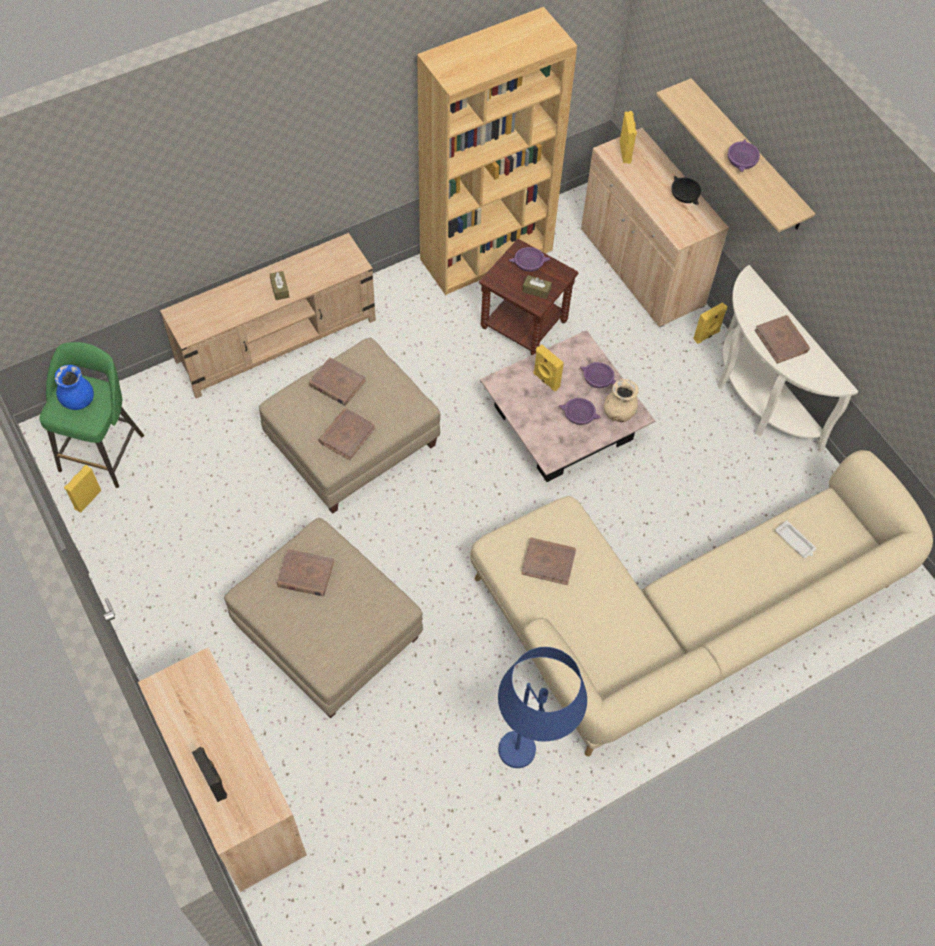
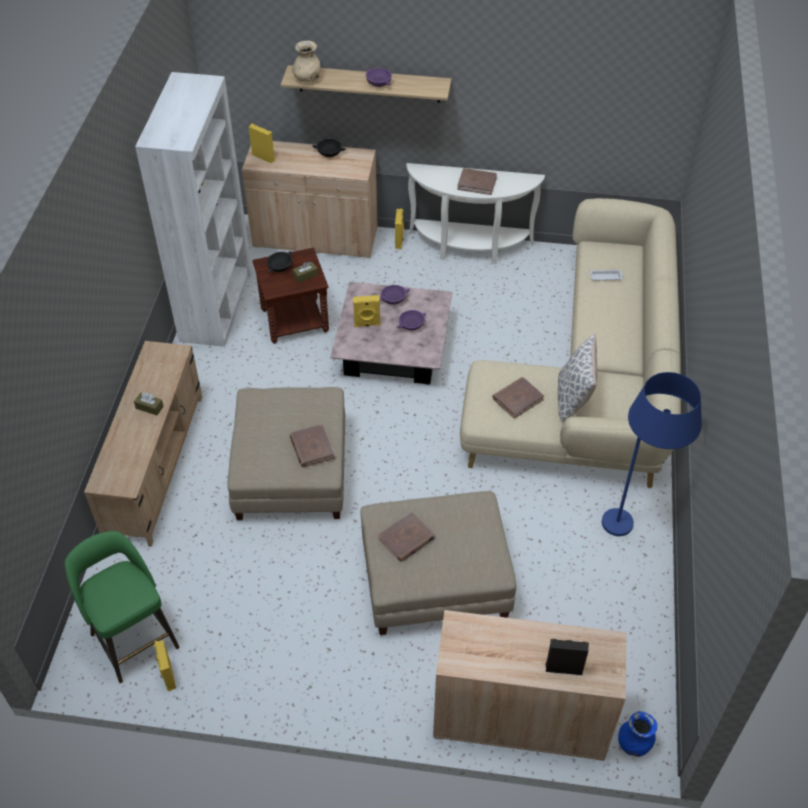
camera: 50 degrees left, 10 degrees down
(78, 401) = (115, 591): blue vase -> blue vase (634, 743)
(337, 383) = (262, 427): brown book -> none
(487, 254) = (216, 305): brown bookcase -> white bookcase
(528, 265) = (280, 267): purple bowl -> black bowl
(592, 611) = (573, 399): none -> pillow
(619, 413) = (429, 304): beige vase -> beige vase (307, 79)

